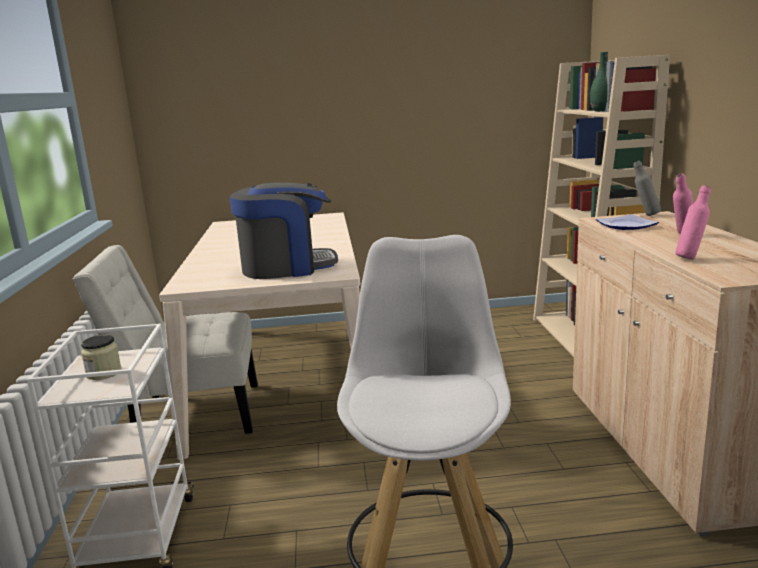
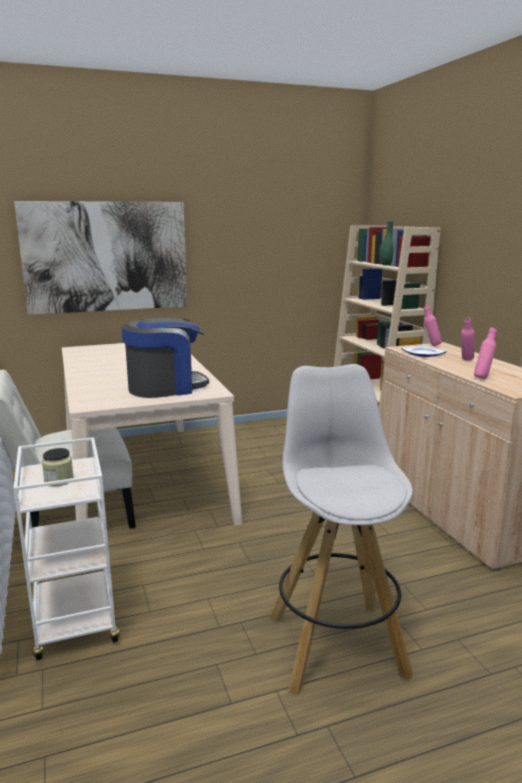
camera: 15 degrees left, 0 degrees up
(260, 117) = (106, 257): none -> picture
(645, 215) = (431, 345): grey bottle -> pink bottle

